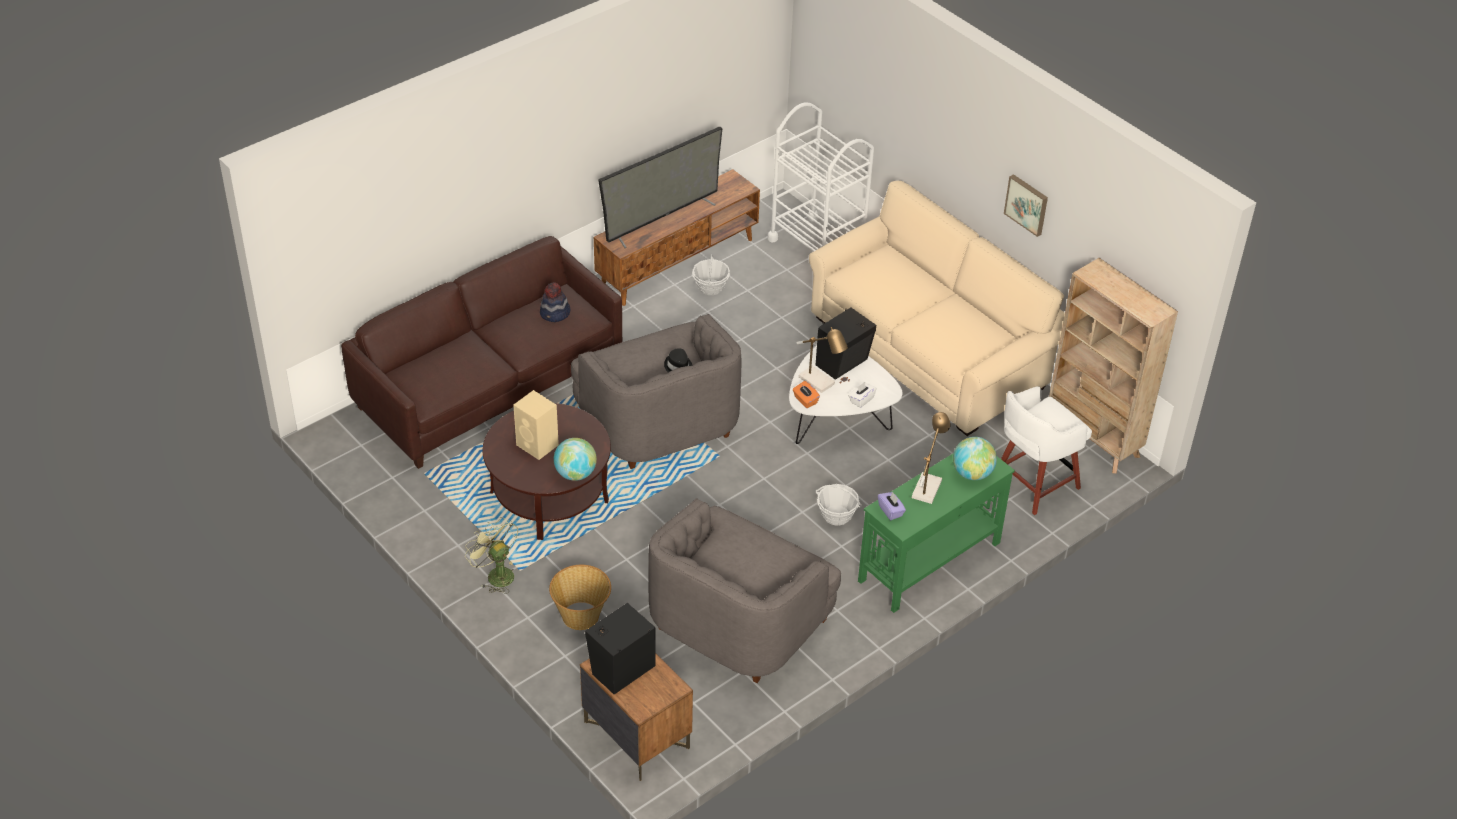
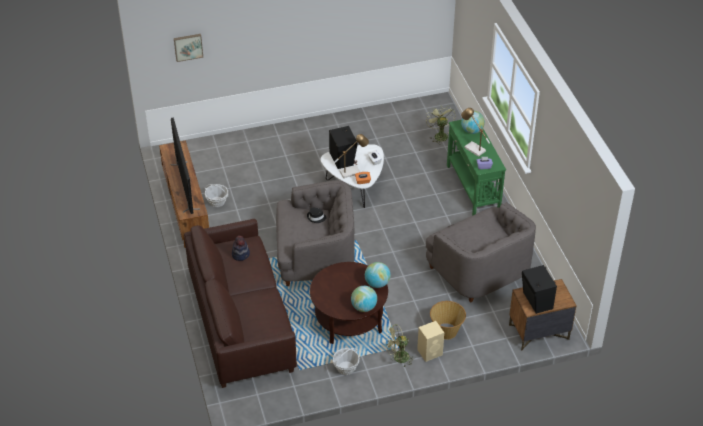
camera: 65 degrees left, 0 degrees up
(518, 473) = (364, 307): none -> globe
(538, 445) = (345, 293): beige speaker -> beige speaker (430, 352)
(817, 247) = (212, 149): white cart -> none
(836, 515) = (424, 210): basket -> basket (346, 368)
(927, 353) = (325, 137): beige sofa -> none
(1027, 204) = (340, 25): picture -> picture (188, 46)
(1033, 484) = (439, 135): white stool -> green fan
(1093, 439) = (420, 105): beige bookcase -> none

